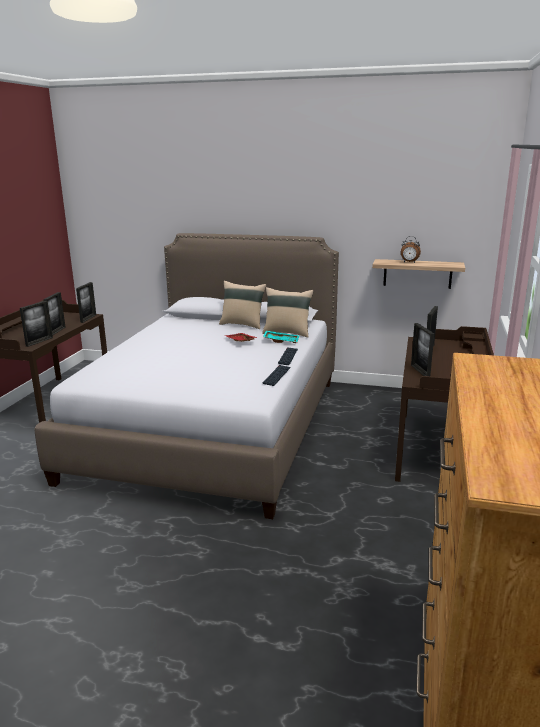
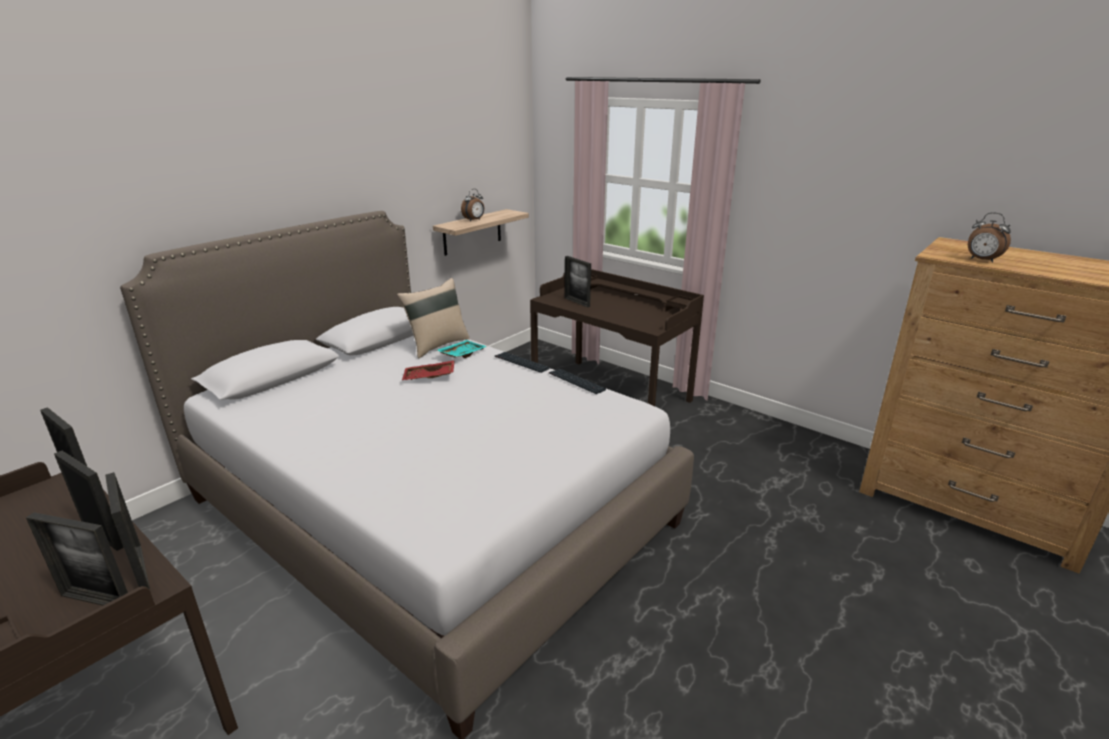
camera: 65 degrees left, 5 degrees up
(242, 324) = (362, 362): beige pillow -> none
(420, 371) = (628, 320): picture frame -> picture frame (96, 600)
(485, 377) = (981, 260): none -> alarm clock

